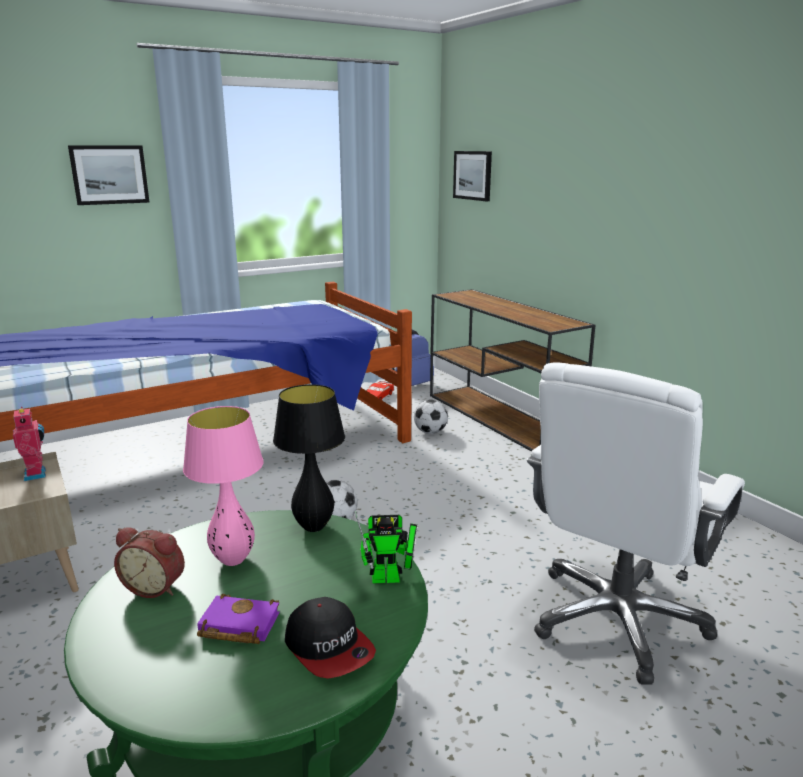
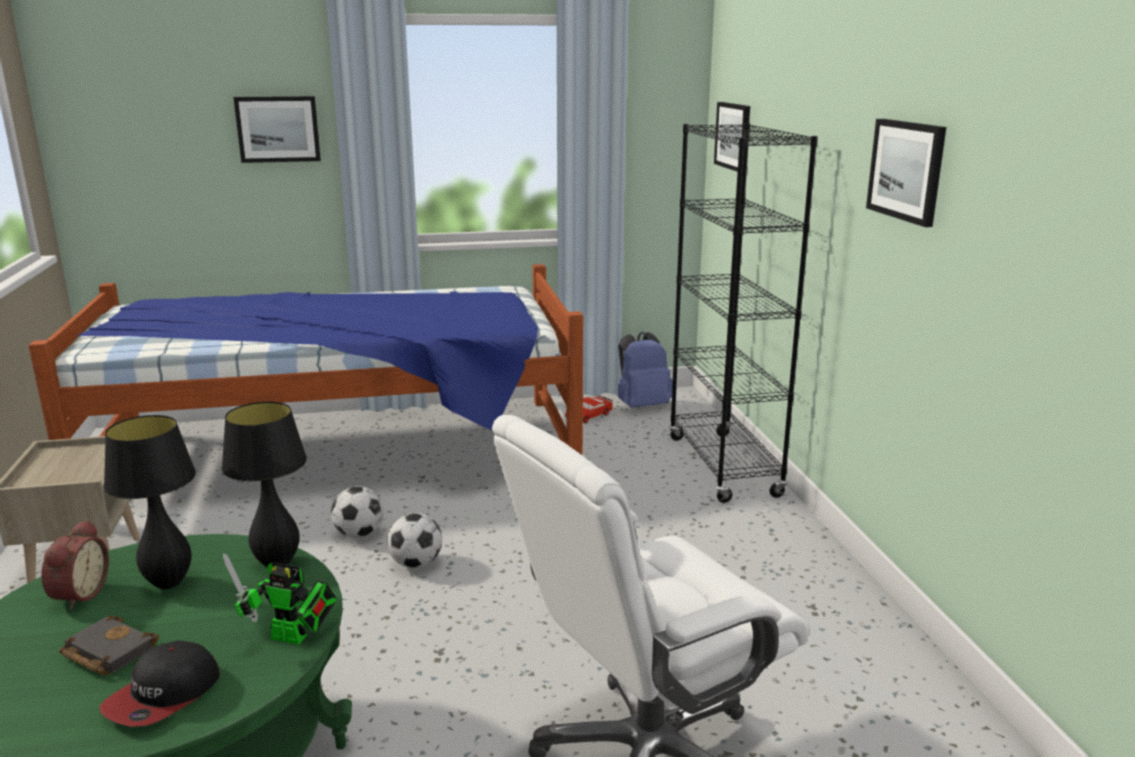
camera: 20 degrees right, 0 degrees up
(37, 474) = (98, 456): toy robot -> none
(156, 586) = (78, 595): alarm clock -> alarm clock turned 120 degrees counterclockwise
(233, 560) = (169, 583): pink table lamp -> black table lamp
(236, 626) = (106, 652): purple book -> black book
(329, 647) = (163, 695): cap -> cap turned 45 degrees clockwise
(430, 432) = (615, 471): football -> football (359, 534)
(501, 418) = (723, 467): brown console table -> black bookcase
(672, 182) = (906, 170): none -> picture

